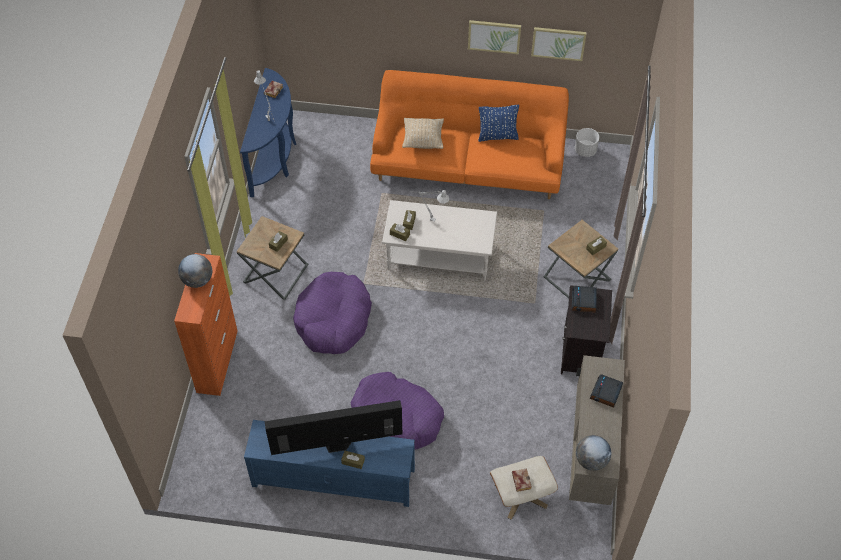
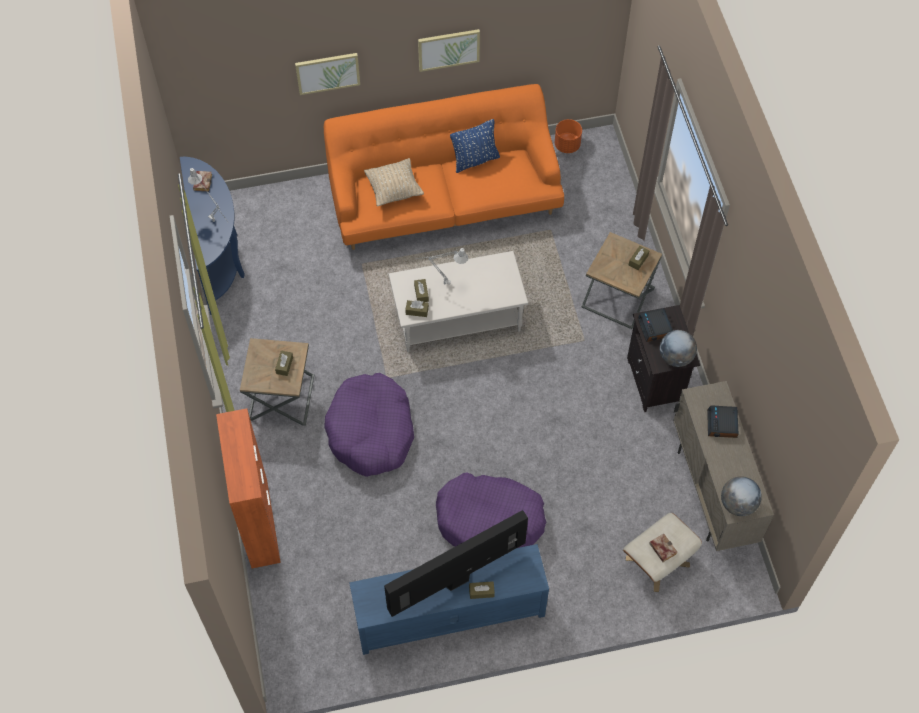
camera: 20 degrees left, 5 degrees up
(197, 280) = (234, 446): globe -> globe (675, 357)
(558, 43) = (523, 37): picture -> picture (327, 72)
(585, 150) = (567, 145): white planter -> orange planter

